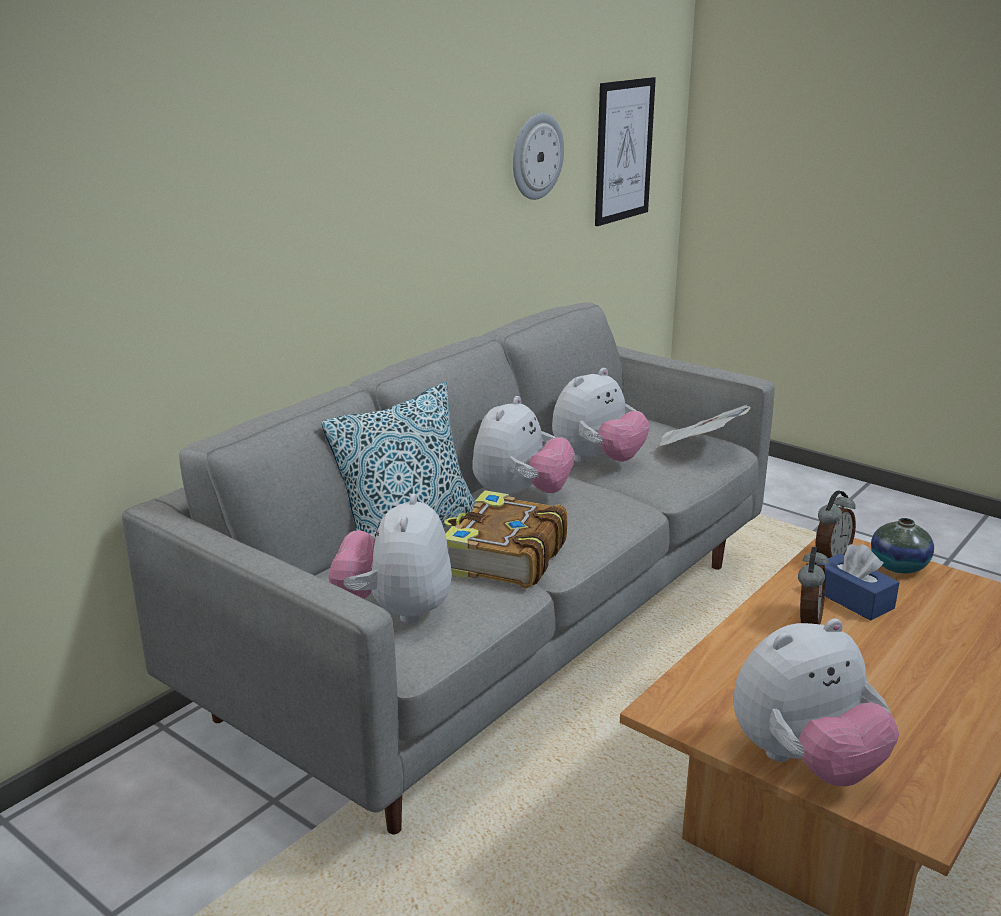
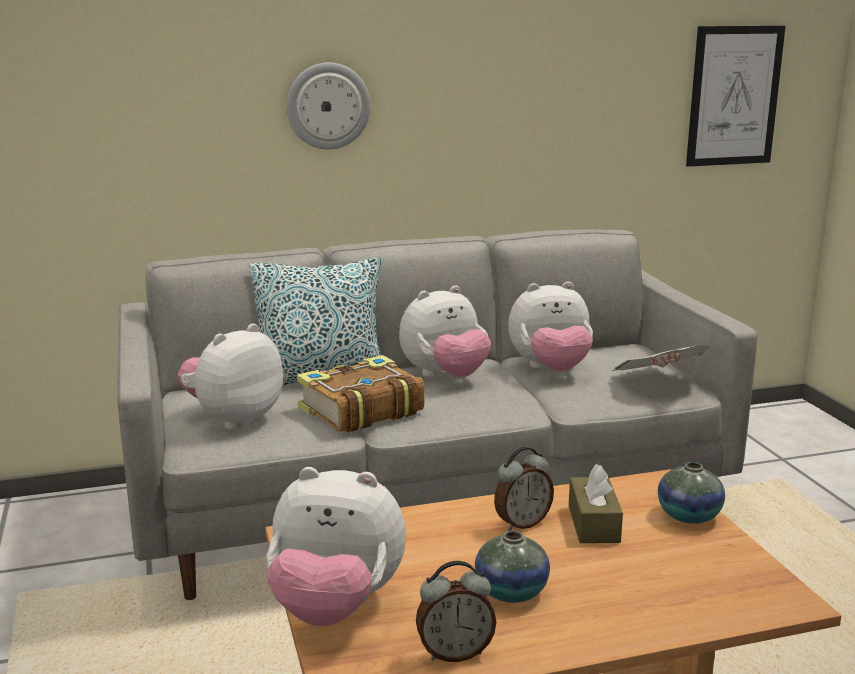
camera: 35 degrees right, 5 degrees down
(536, 156) = (601, 88): wall clock -> wall clock (328, 106)
(830, 557) = (632, 489): alarm clock -> alarm clock (454, 653)
(853, 599) = (593, 523): blue tissue box -> brown tissue box
(895, 685) = (511, 592): none -> vase

